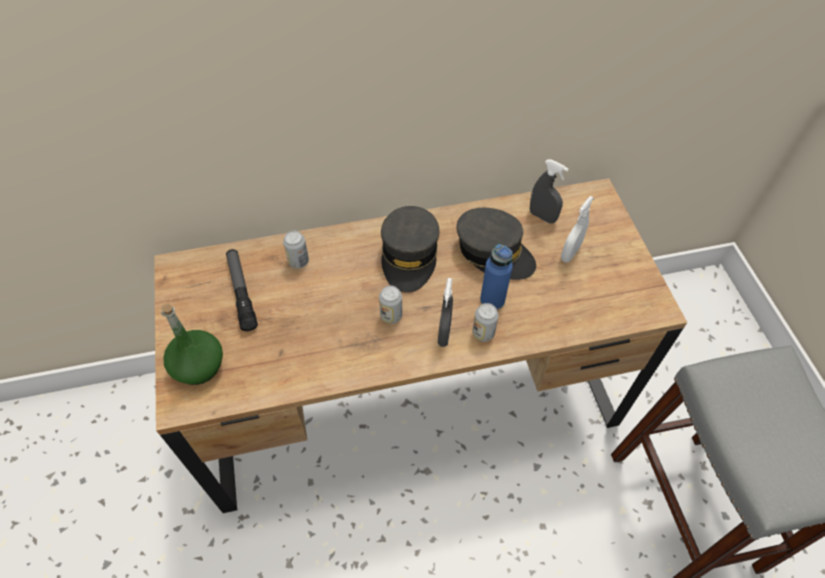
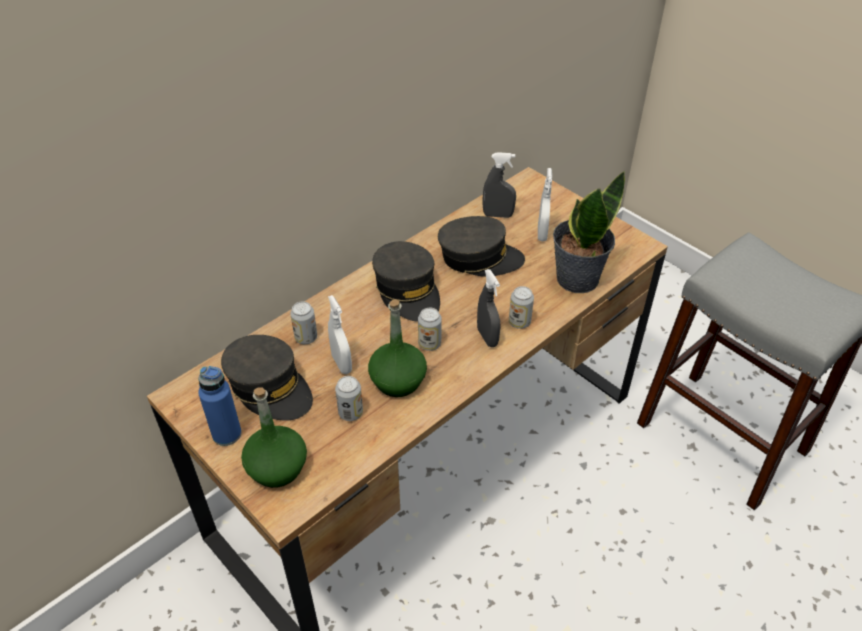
camera: 30 degrees left, 10 degrees down
(241, 292) = (269, 387): flashlight -> grey cap
(284, 347) = (350, 413): none -> can
(309, 299) = (341, 363): none -> white spray bottle
(340, 337) = (397, 381): none -> green bottle
(492, 300) = (507, 294): blue bottle -> blue bottle (227, 434)
(569, 314) = (576, 278): none -> potted plant

